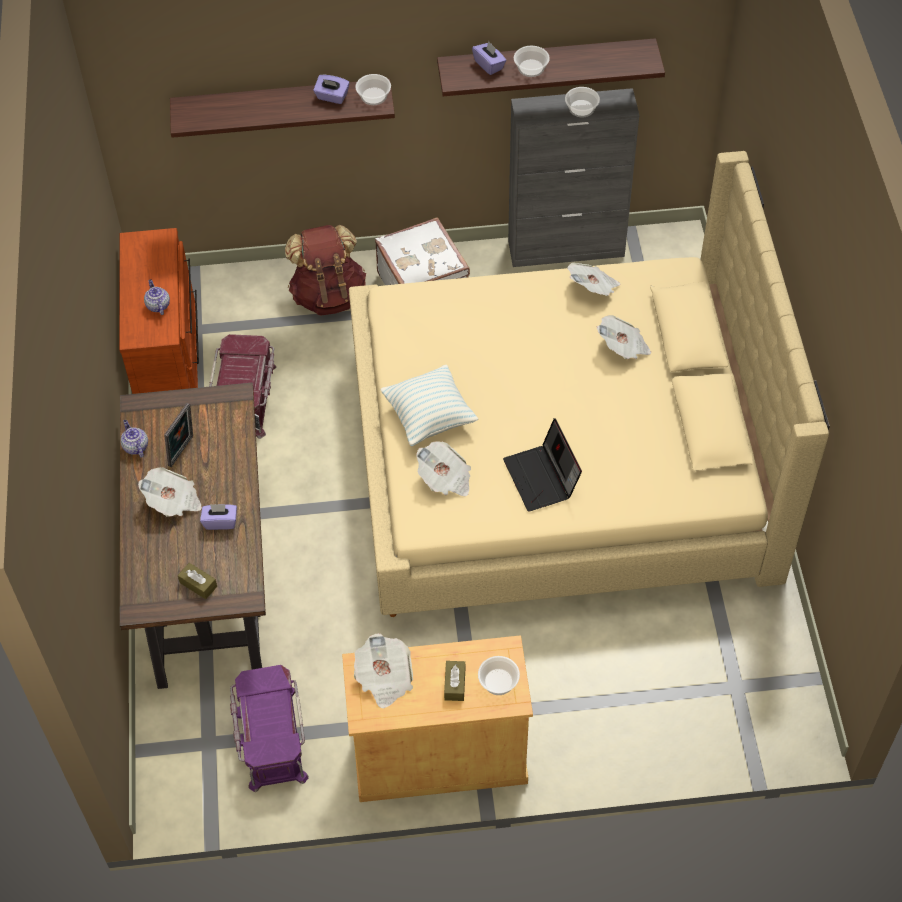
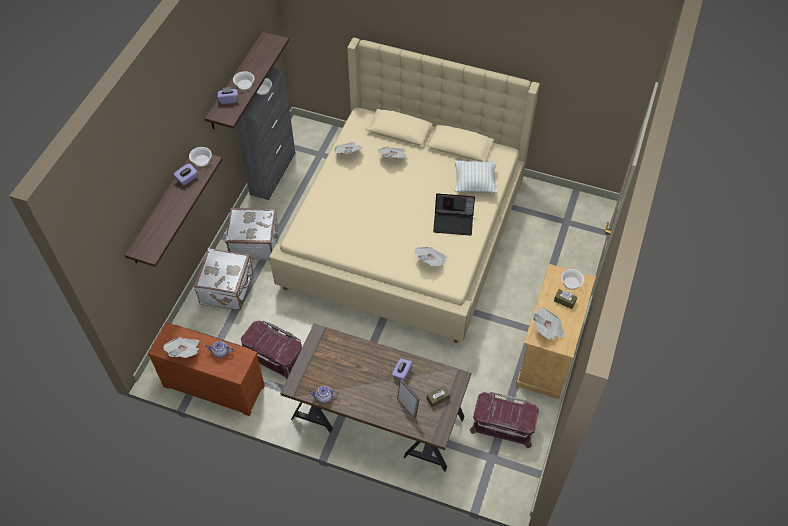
camera: 65 degrees left, 0 degrees up
(173, 502) = (375, 391): newspaper -> newspaper (184, 351)
(183, 452) = (342, 374): picture frame -> picture frame (407, 407)
(271, 738) = (503, 426): purple storage box -> red storage box
(328, 295) = (228, 288): brown backpack -> white suitcase
(429, 417) = (388, 252): pillow -> pillow (475, 184)

